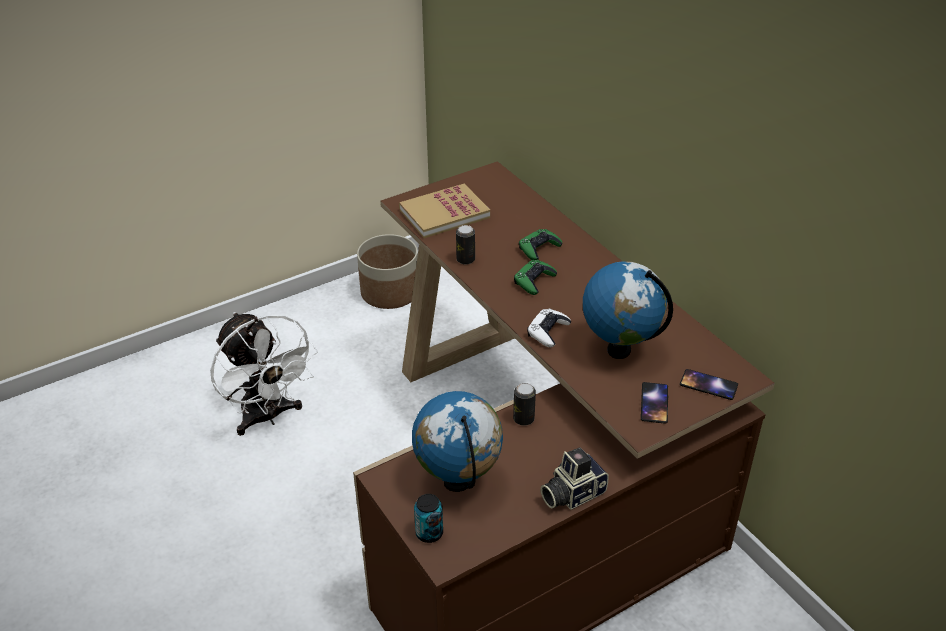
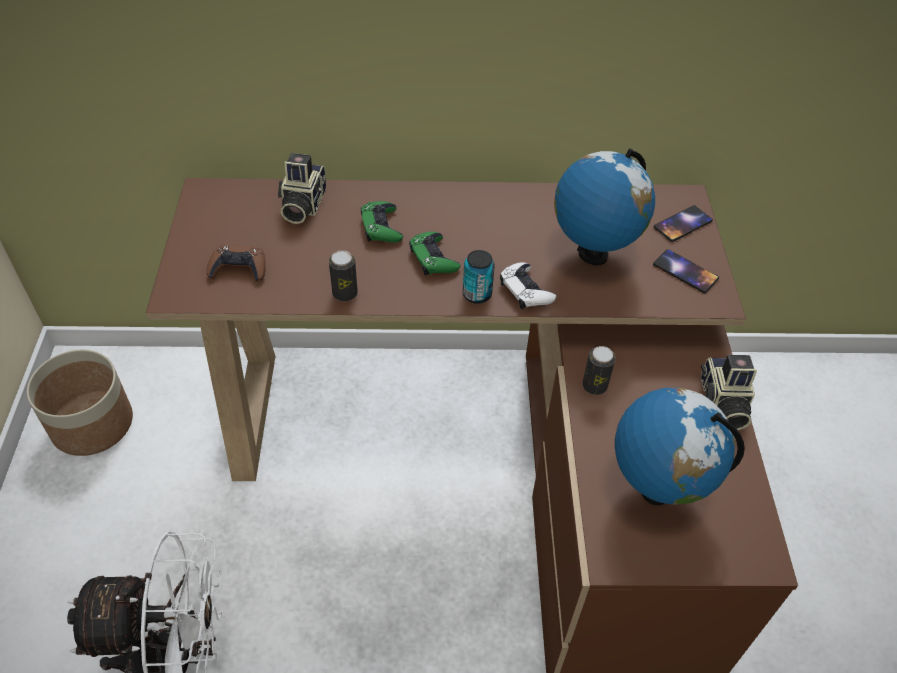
camera: 60 degrees left, 10 degrees up
(429, 533) = (719, 554): can -> can (477, 294)
(444, 213) = (238, 268): book -> brown game controller
(522, 210) = (301, 205): none -> camera

